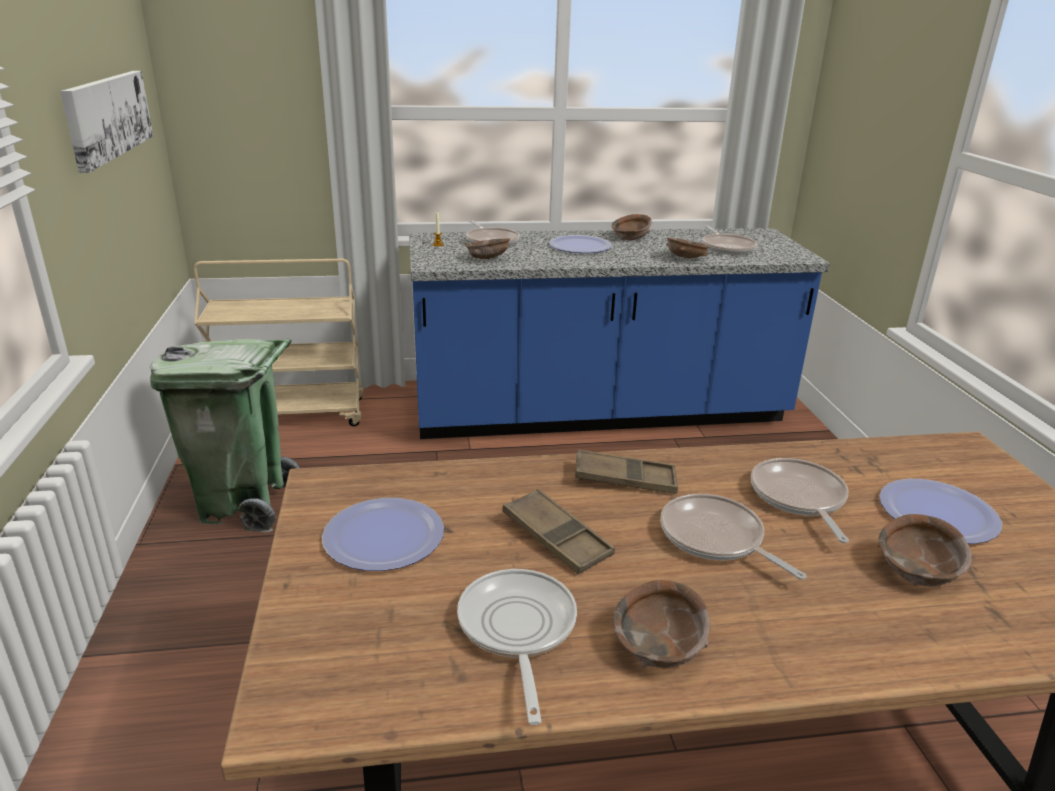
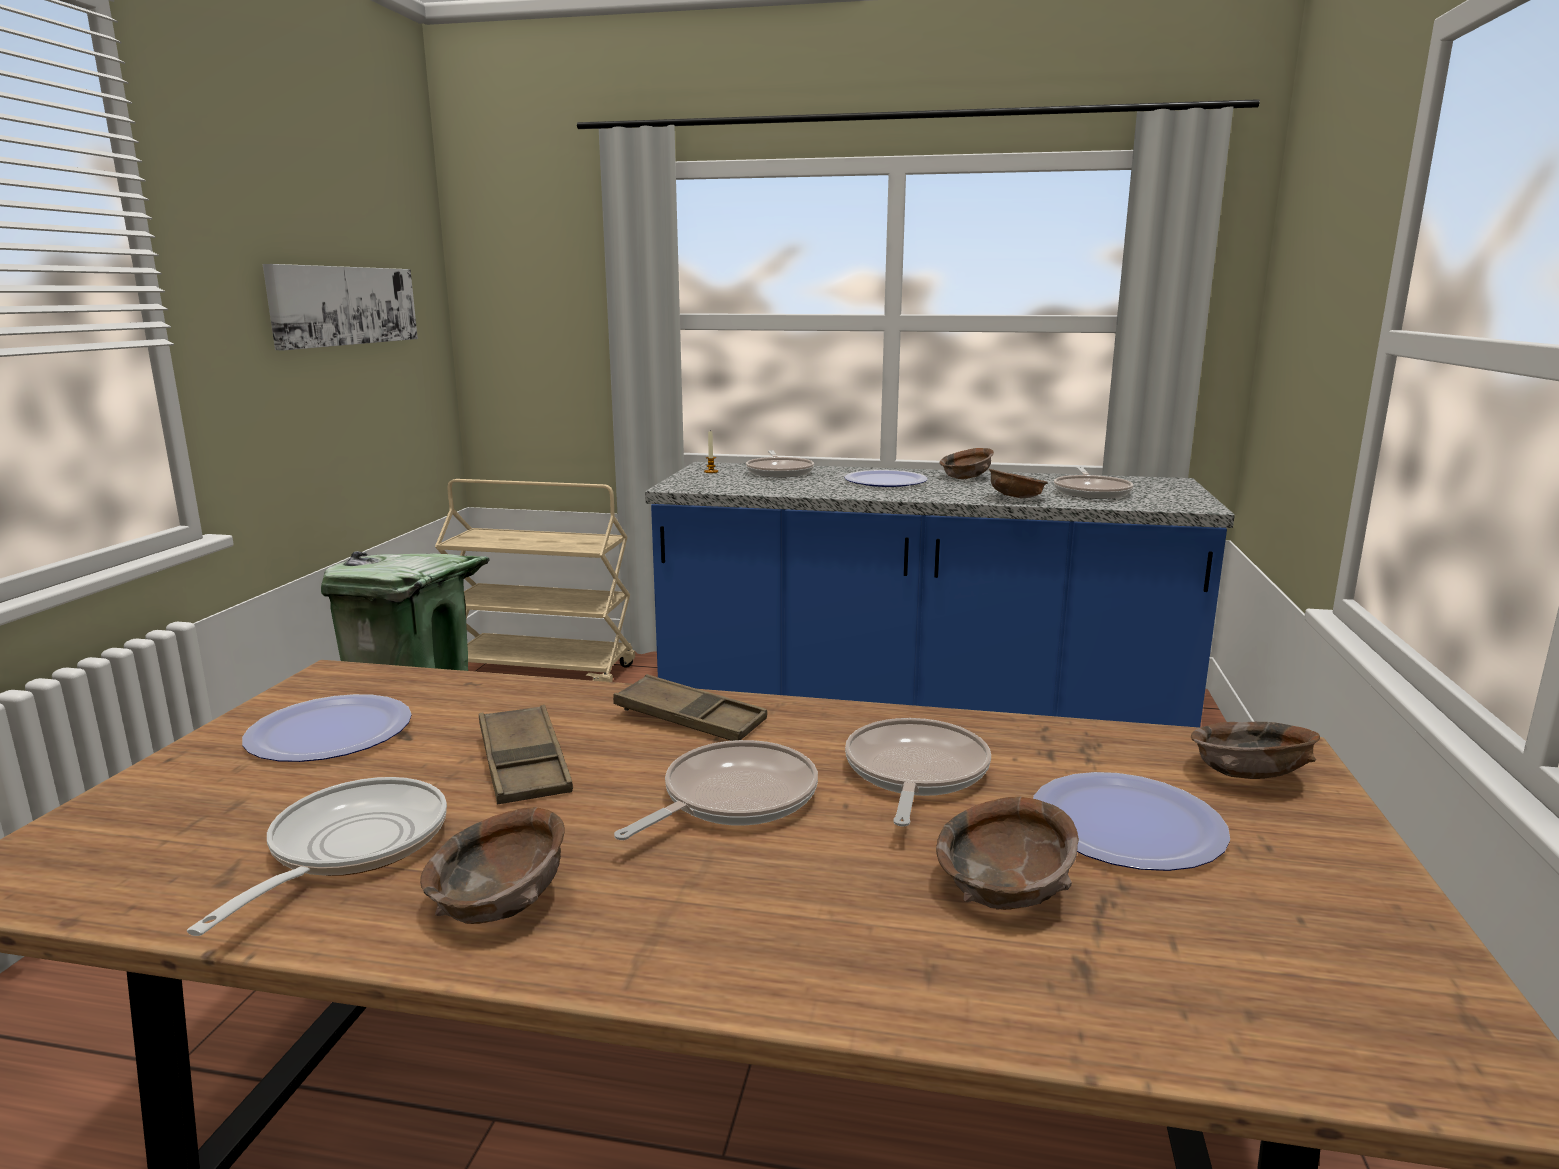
camera: 20 degrees right, 10 degrees down
(488, 258) = (752, 485): brown bowl -> brown bowl (1249, 775)
(715, 539) = (732, 799): frying pan -> frying pan turned 60 degrees clockwise

